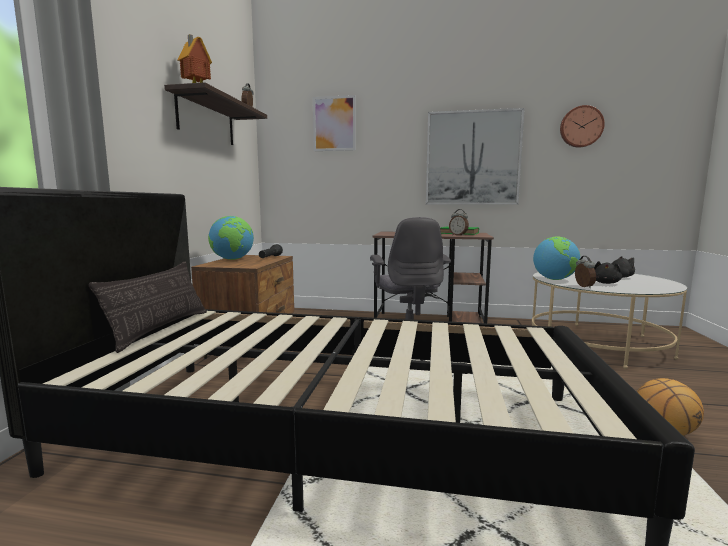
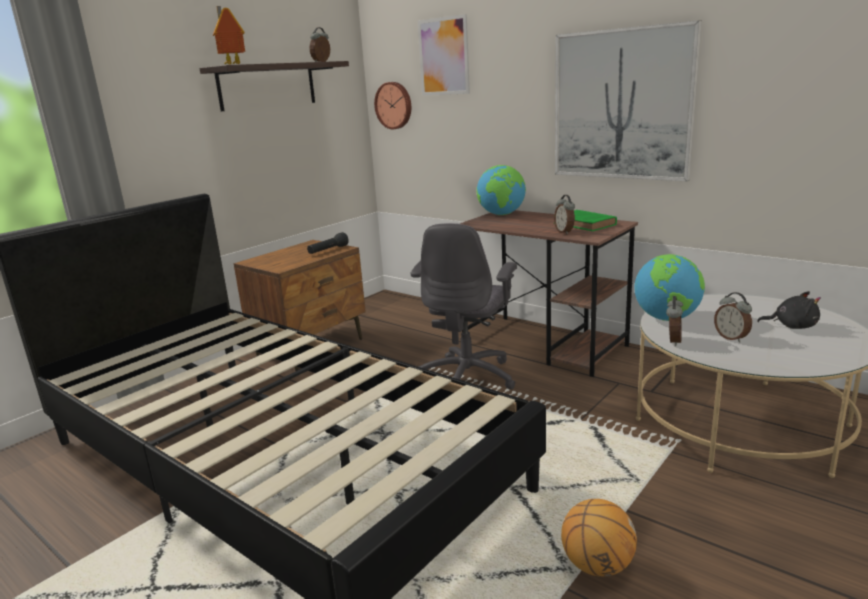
camera: 30 degrees right, 10 degrees up
(160, 329) = (174, 334): pillow -> none
(232, 259) = (288, 251): globe -> globe (501, 214)
(581, 127) = (802, 48): wall clock -> wall clock (394, 105)
(606, 283) = (731, 338): black plush toy -> alarm clock

